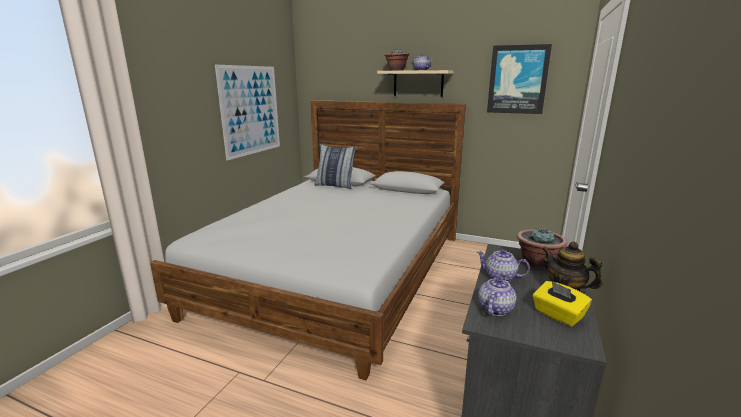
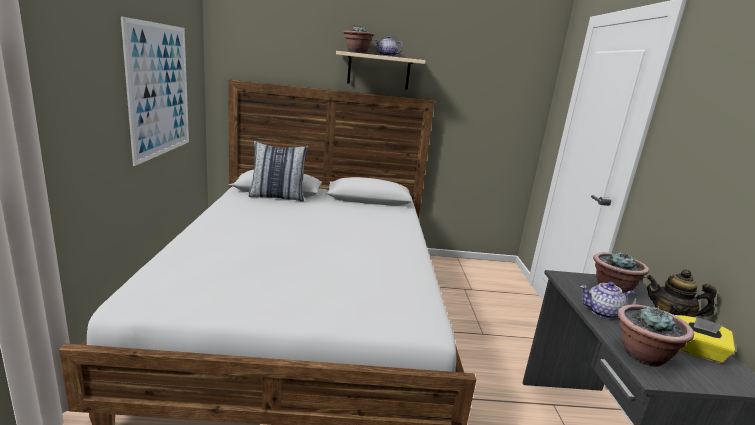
camera: 25 degrees left, 0 degrees up
(494, 309) = (642, 355): teapot -> potted plant
(517, 79) = (490, 78): picture -> none

